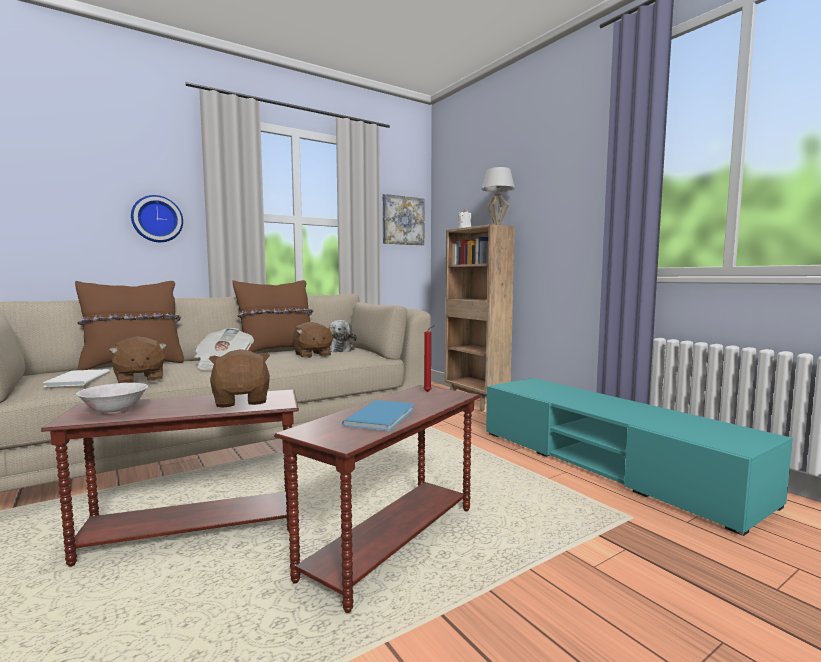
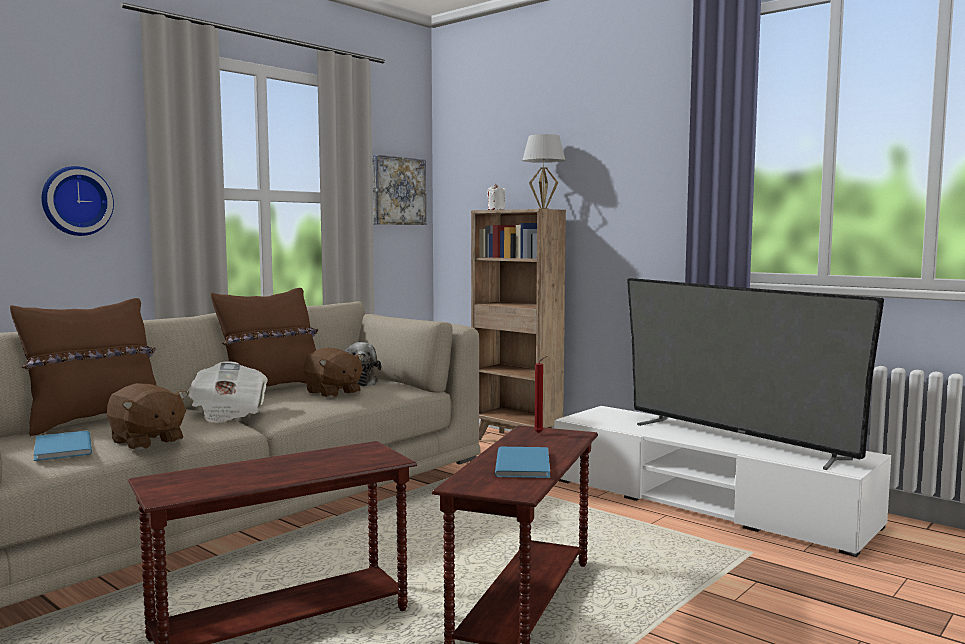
camera: 15 degrees left, 0 degrees up
(75, 380) = (60, 448): white book -> blue book
(115, 411) = (201, 483): white bowl -> none
(242, 401) = (339, 459): brown plush toy -> none
(607, 464) = (706, 502): turquoise tv stand -> white tv stand
(633, 412) = (735, 440): none -> television

